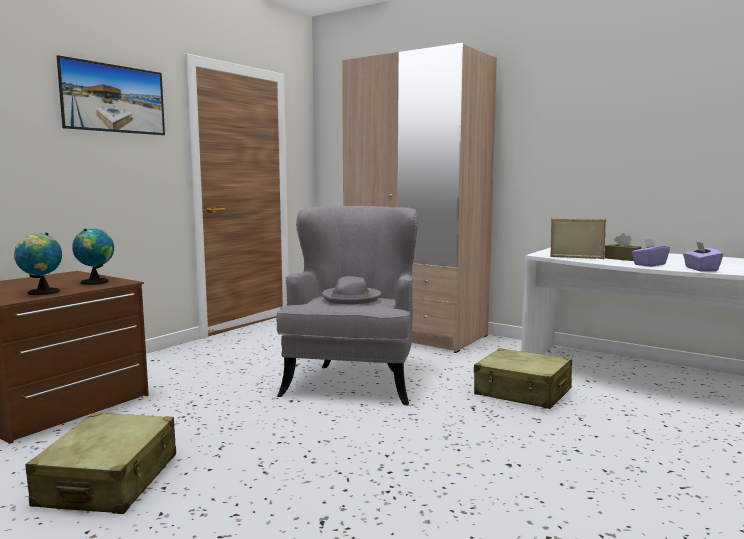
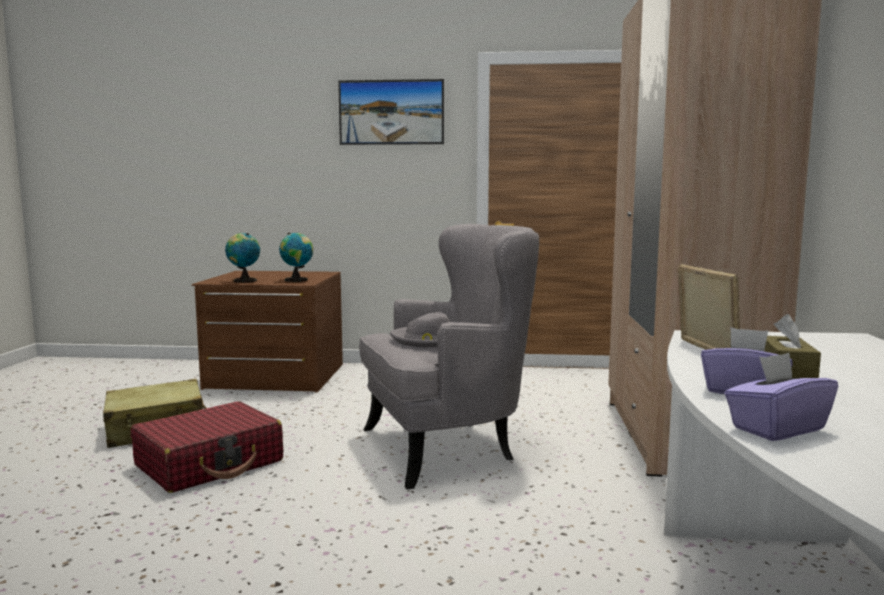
camera: 60 degrees right, 0 degrees up
(261, 463) = (210, 463): none -> red suitcase
(523, 392) = (547, 552): beige suitcase -> none

